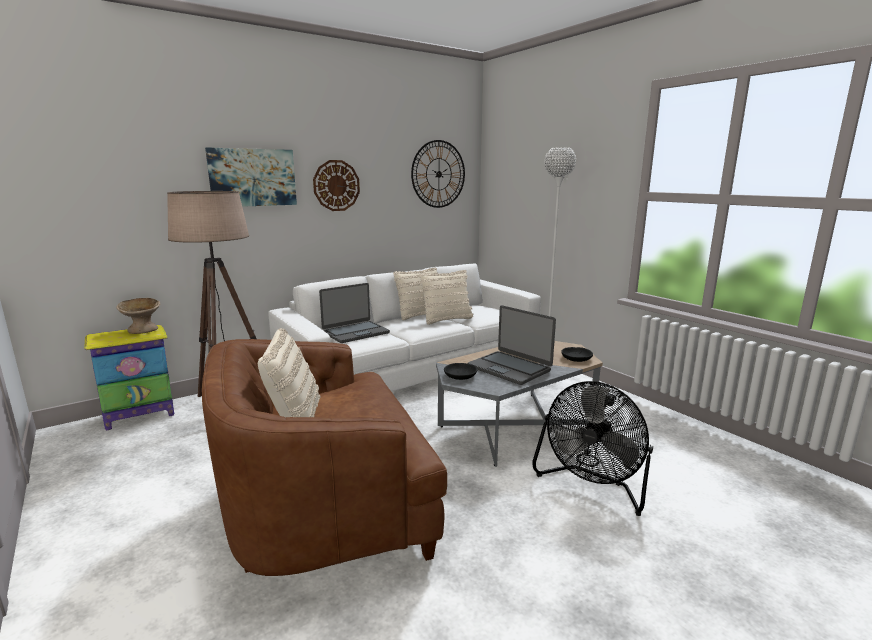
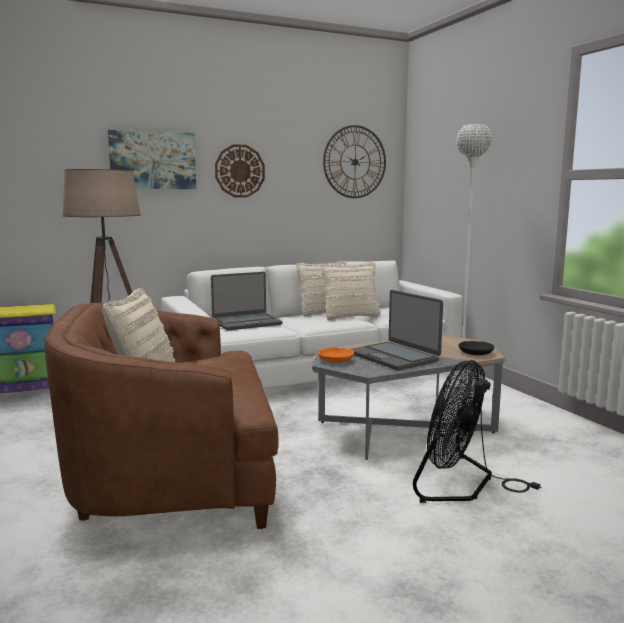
camera: 10 degrees right, 5 degrees down
(143, 330) = (35, 306): beige bowl -> none
(460, 376) = (336, 360): black bowl -> orange bowl
(589, 482) = (466, 482): black fan -> black fan turned 75 degrees clockwise

